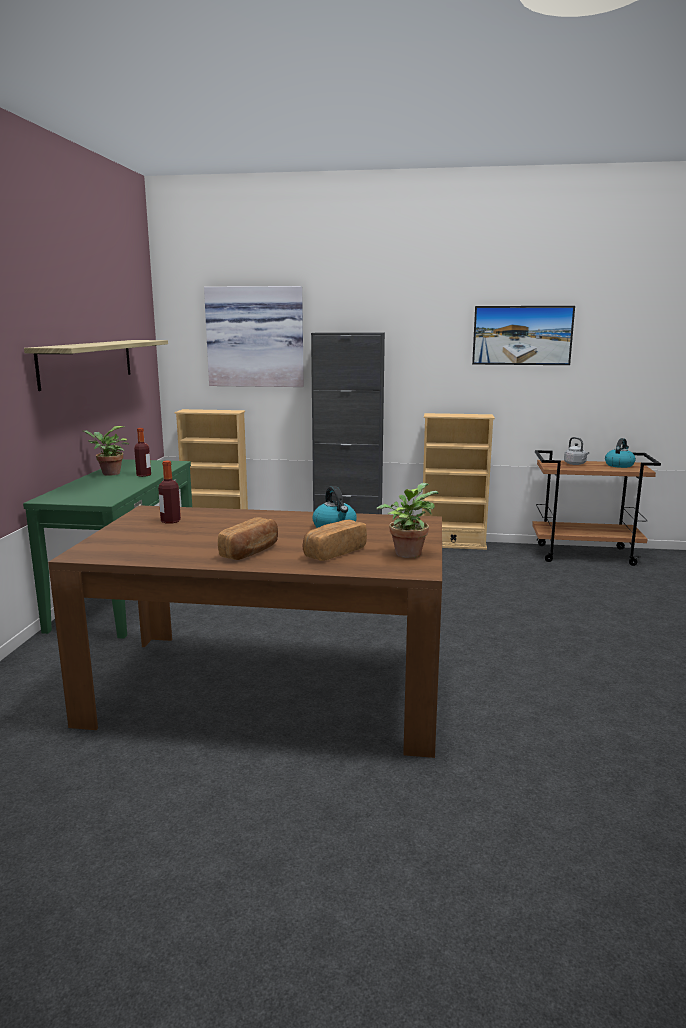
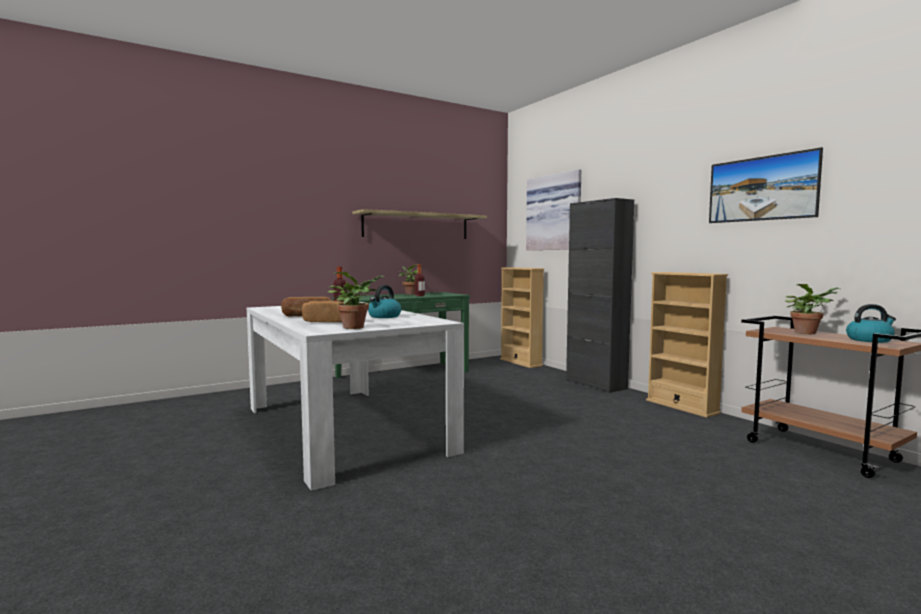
camera: 50 degrees right, 10 degrees down
(270, 688) = (344, 428): brown dining table -> white dining table
(575, 464) = (807, 333): grey kettle -> potted plant

